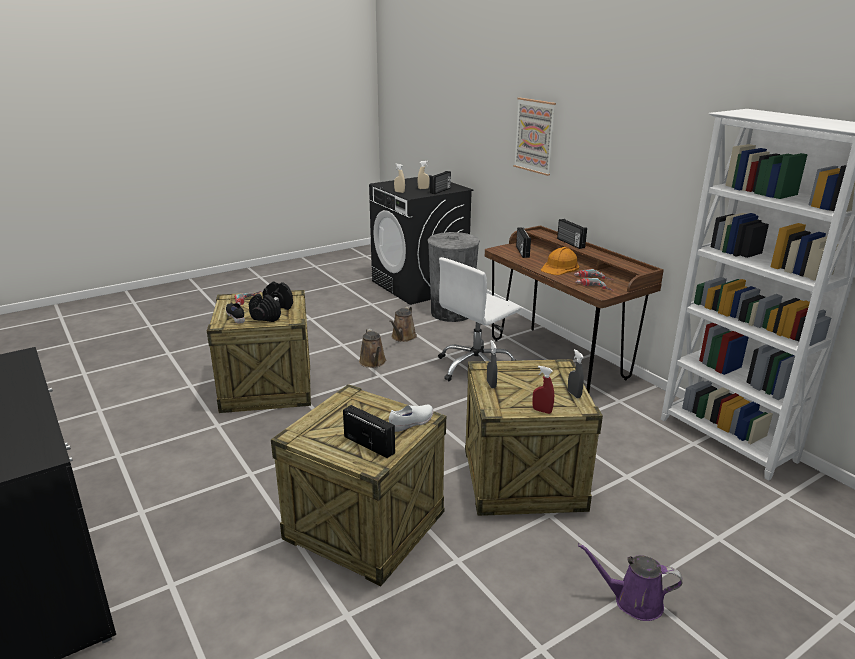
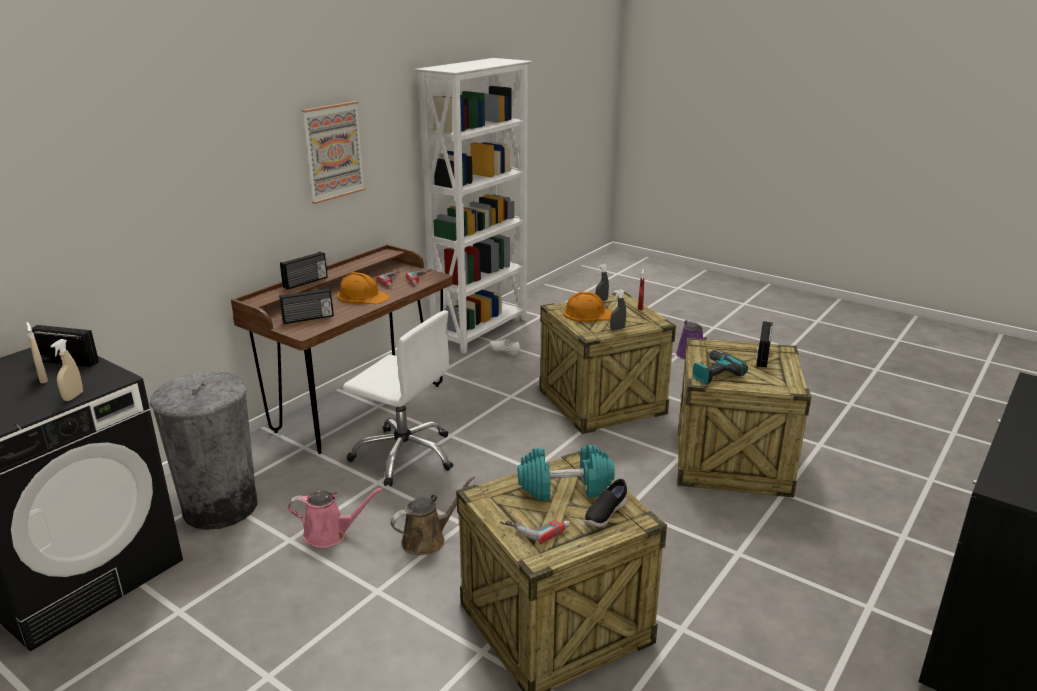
camera: 110 degrees left, 0 degrees up
(272, 313) = (565, 487): black dumbbell -> turquoise dumbbell
(358, 403) = (713, 373): none -> power drill
(403, 337) = (330, 534): brown watering can -> pink watering can
(411, 423) = (715, 347): white shoe -> white shoe (505, 352)
(535, 136) = (179, 184): picture -> picture (333, 151)
(536, 377) = (588, 314): none -> orange hard hat

